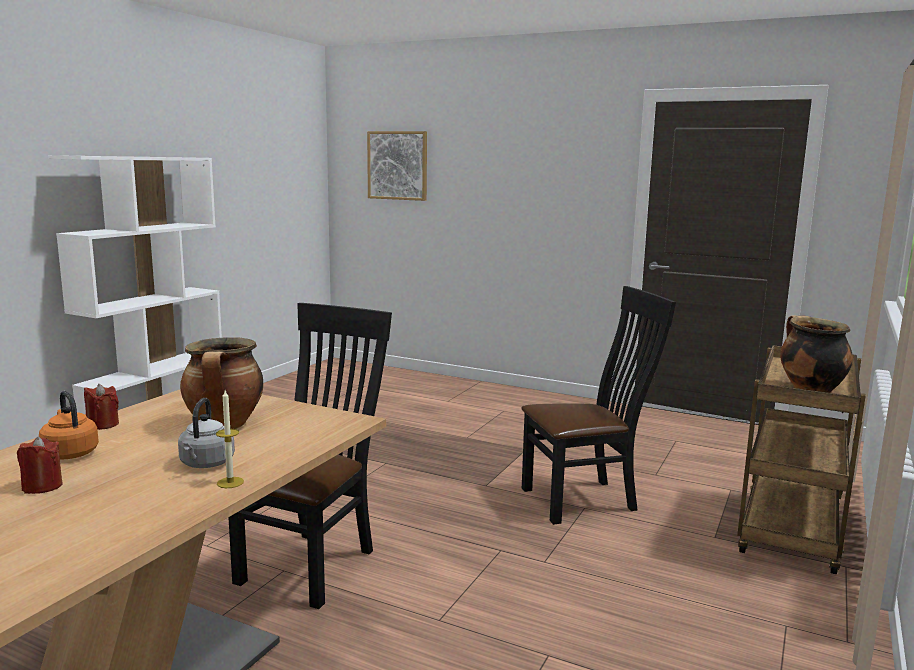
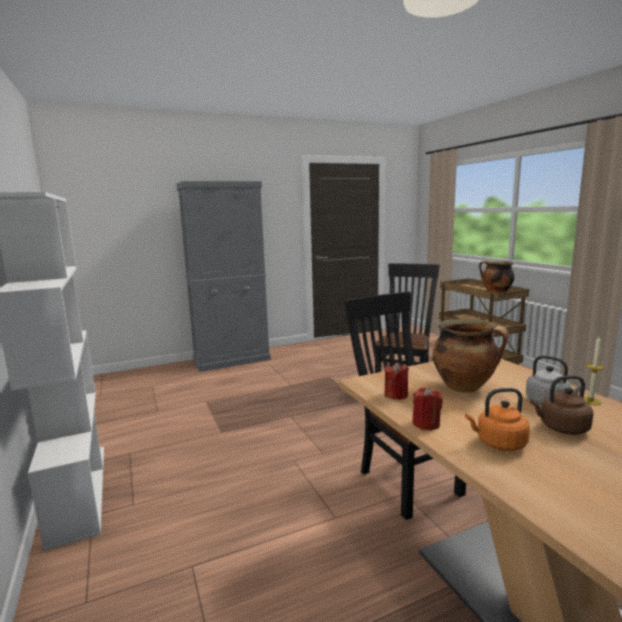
camera: 50 degrees left, 0 degrees up
(42, 486) = (583, 461): red candle -> red candle (396, 395)
(127, 474) = (561, 428): none -> brown kettle
(397, 165) = (125, 207): picture -> none
(483, 390) = (232, 360): none -> grey cabinet

